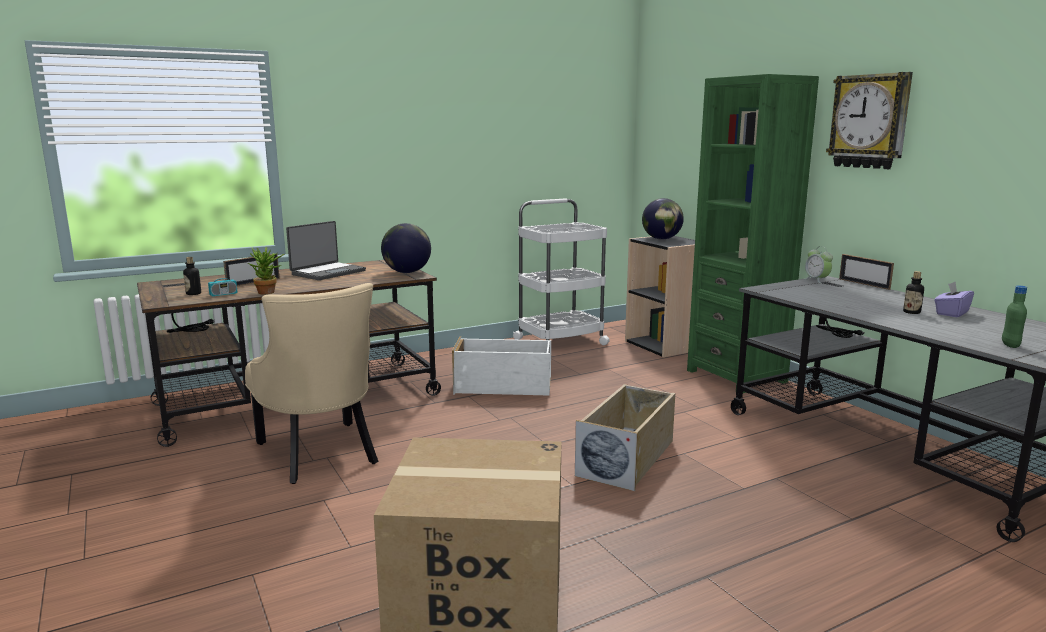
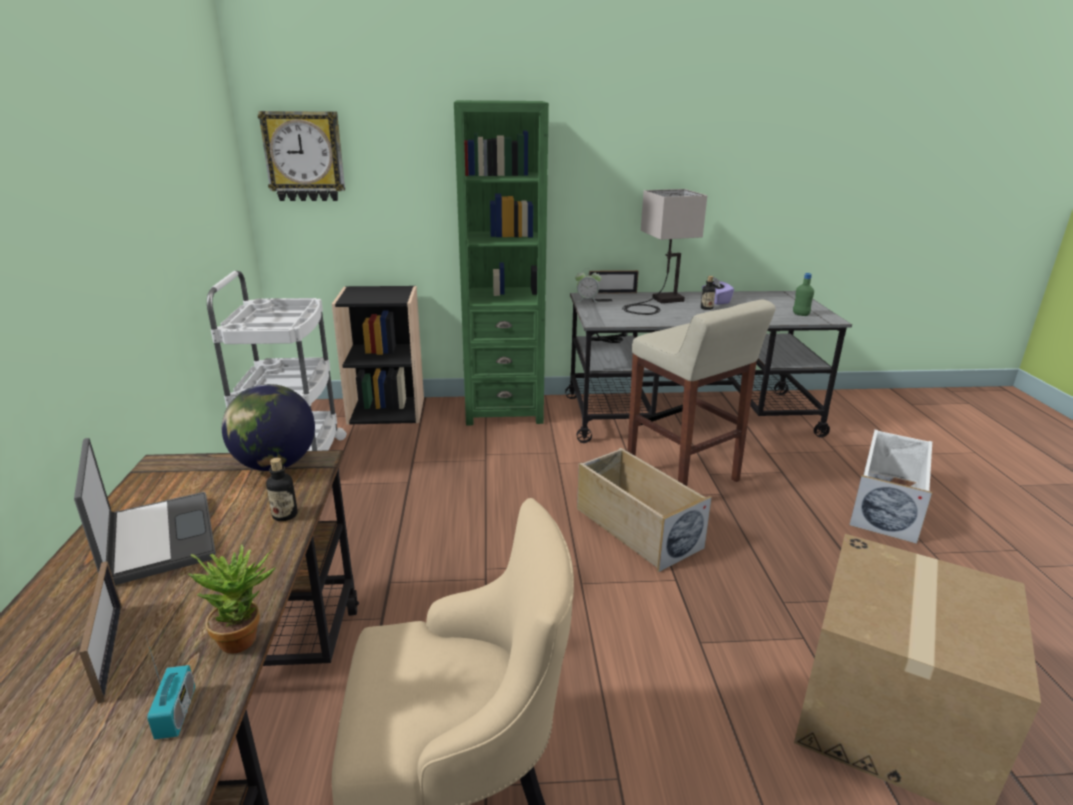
camera: 65 degrees left, 10 degrees up
(193, 293) = (96, 774): bottle -> bottle (285, 515)
(504, 387) = (389, 545): white storage box -> white storage box (886, 504)
(661, 239) = (363, 294): globe -> none
(746, 466) = (683, 477): none -> beige stool
(869, 121) = (598, 147): wall clock -> wall clock (304, 156)
(872, 297) = (655, 303): none -> table lamp

